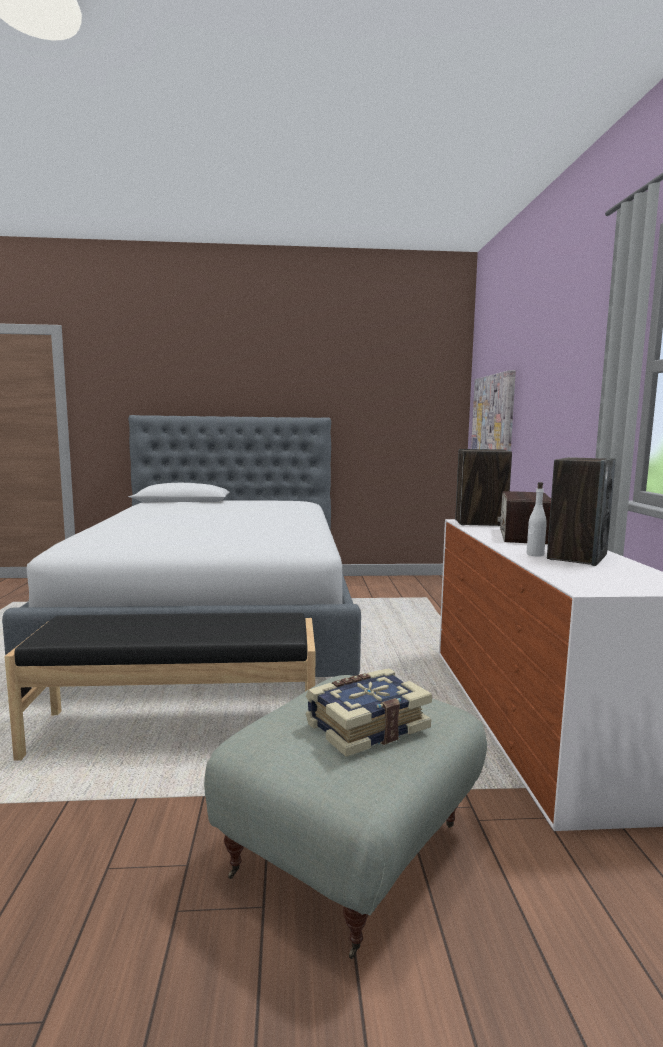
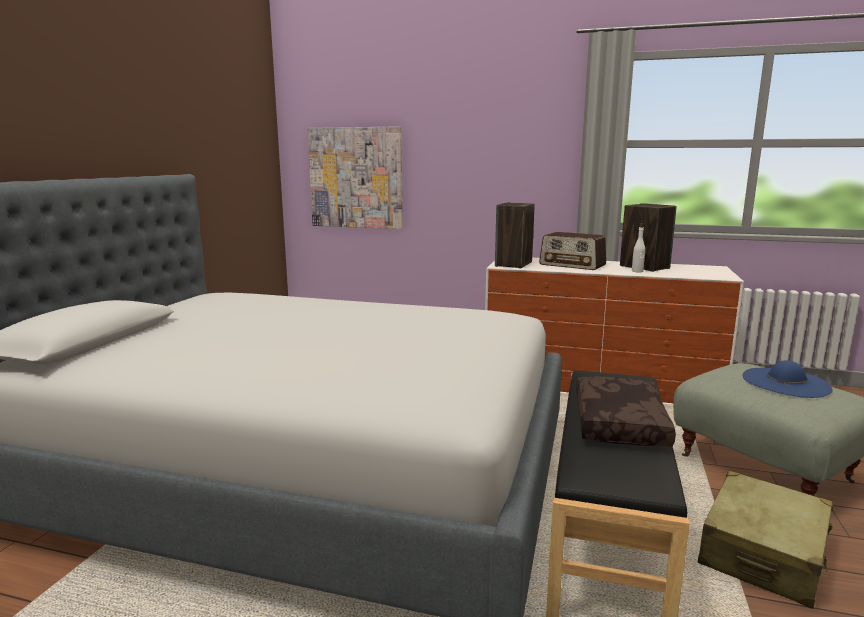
camera: 70 degrees left, 5 degrees up
(133, 822) = (763, 553): none -> beige suitcase
(165, 627) = (616, 423): none -> brown pillow
(366, 726) = (786, 382): book -> blue hat

